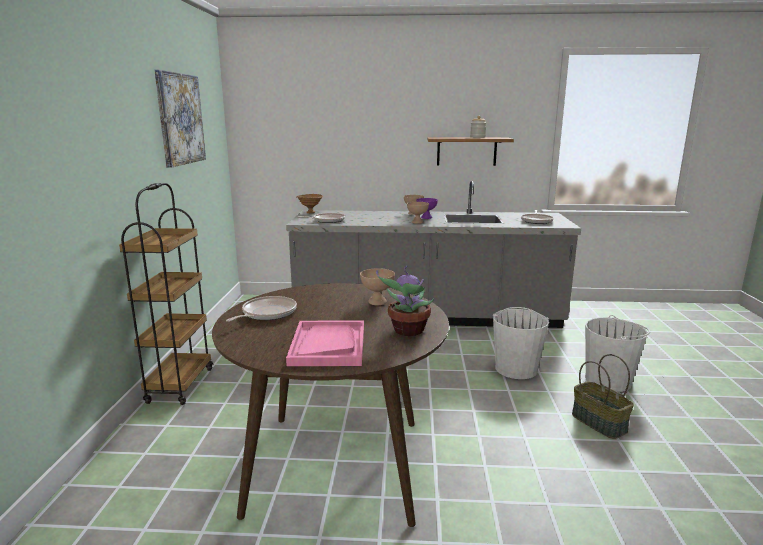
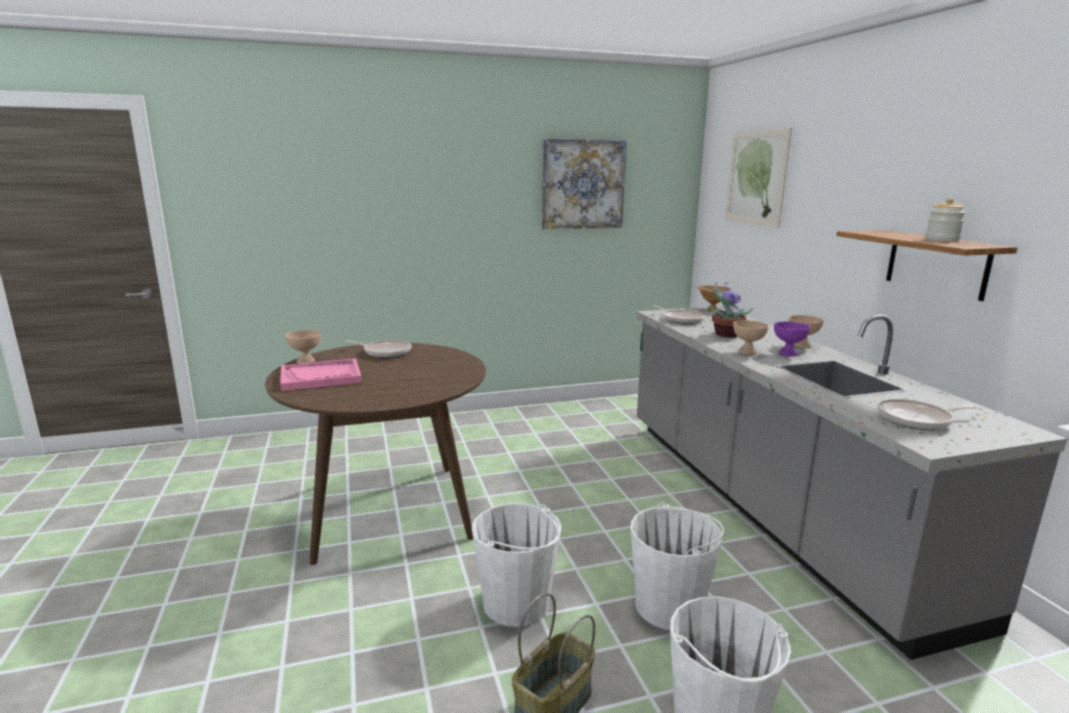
camera: 70 degrees right, 0 degrees up
(179, 386) = (478, 418): brown cart -> none
(303, 109) = (756, 177): none -> picture
(378, 302) = (431, 379): beige bowl -> beige bowl (305, 362)
(407, 331) = (357, 397): potted plant -> potted plant (725, 334)
(502, 418) = (517, 603): none -> white bucket

